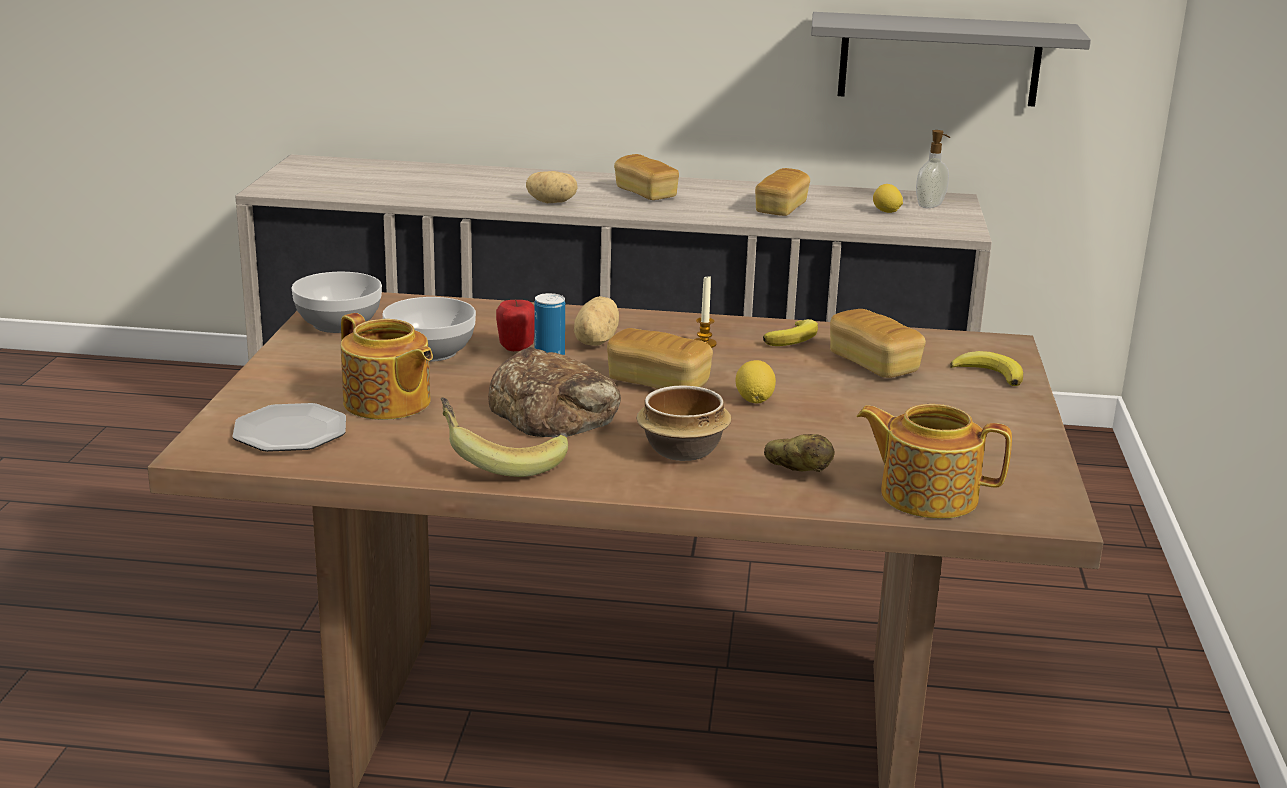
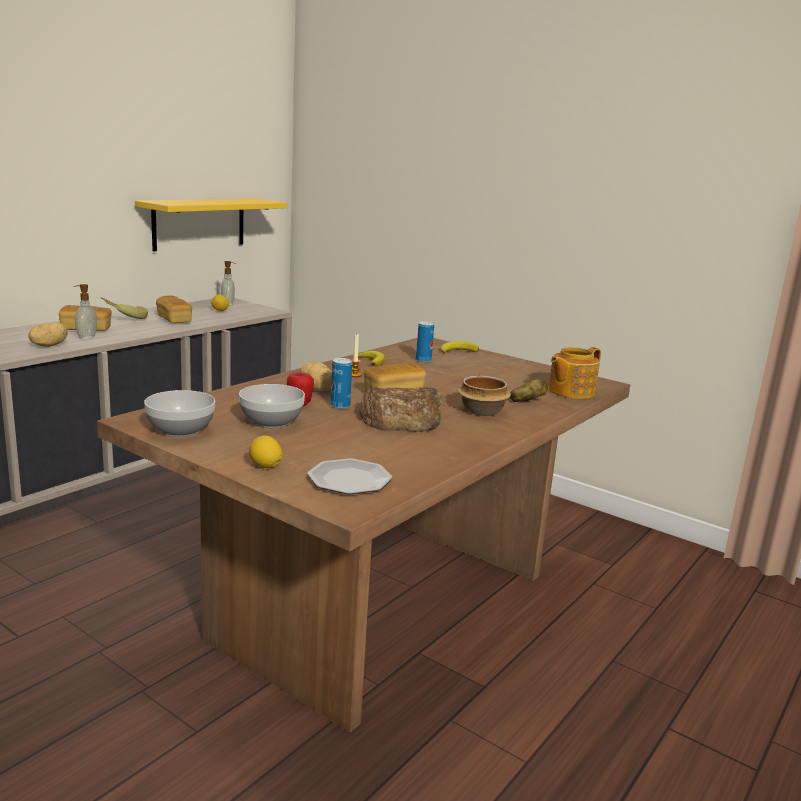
camera: 60 degrees left, 5 degrees down
(387, 403) = (337, 448): teapot -> none
(500, 461) = (454, 444): banana -> banana (125, 319)
(613, 203) = (86, 338): none -> soap dispenser
(754, 400) = (438, 386): lemon -> lemon (265, 466)
(873, 364) = (423, 360): bread -> can
(939, 59) = (199, 223): grey shelf -> yellow shelf

